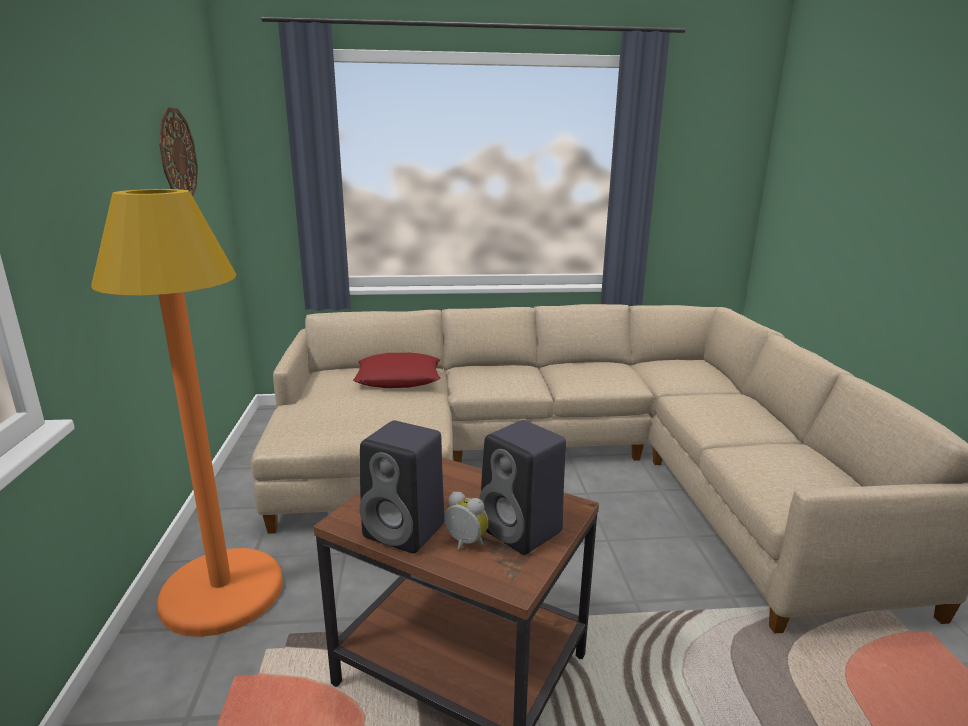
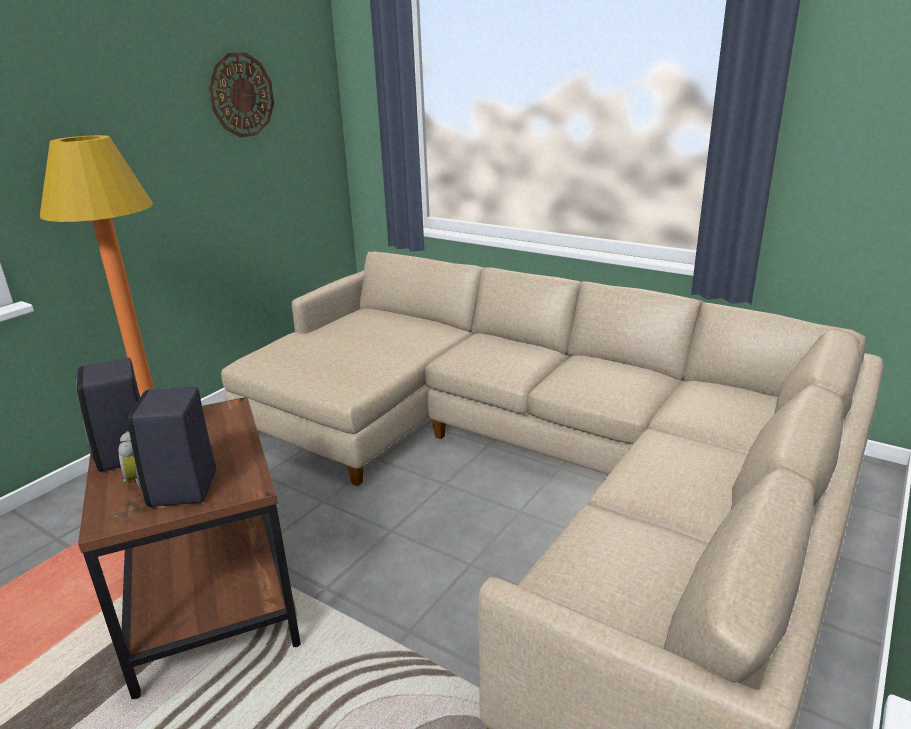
camera: 40 degrees right, 5 degrees up
(399, 379) = (405, 332): red pillow -> none

